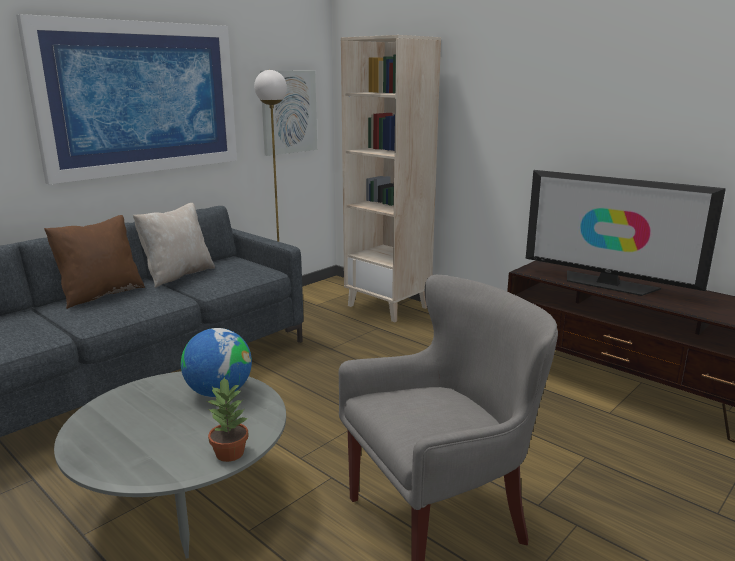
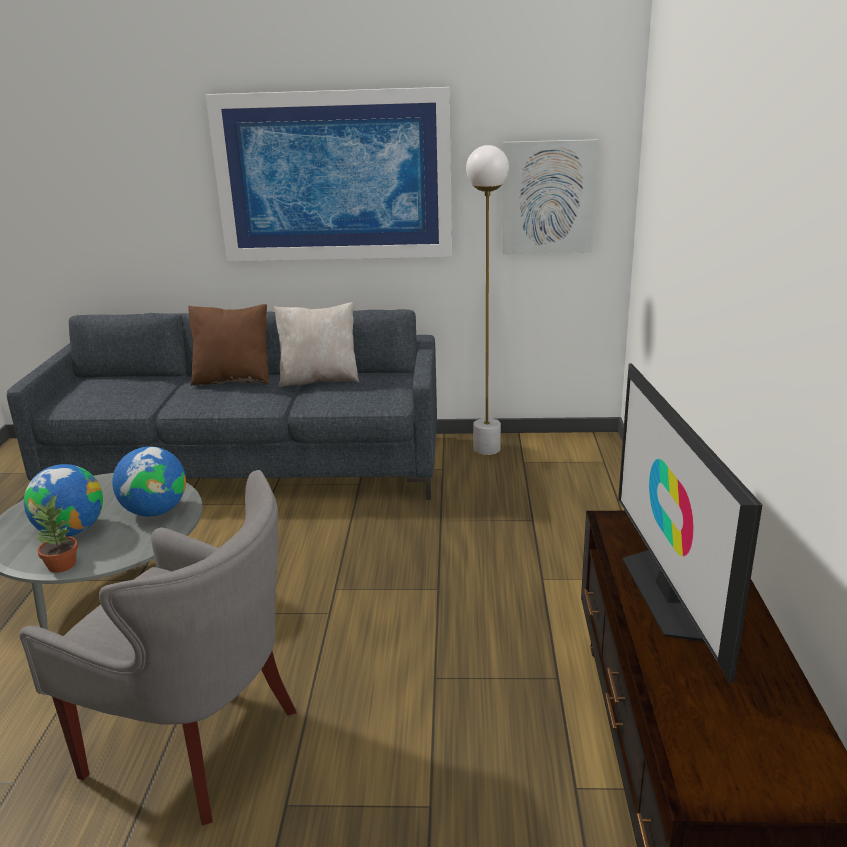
camera: 50 degrees right, 5 degrees up
(176, 435) = (71, 531): none -> globe
(388, 306) = (597, 499): beige bookcase -> none

